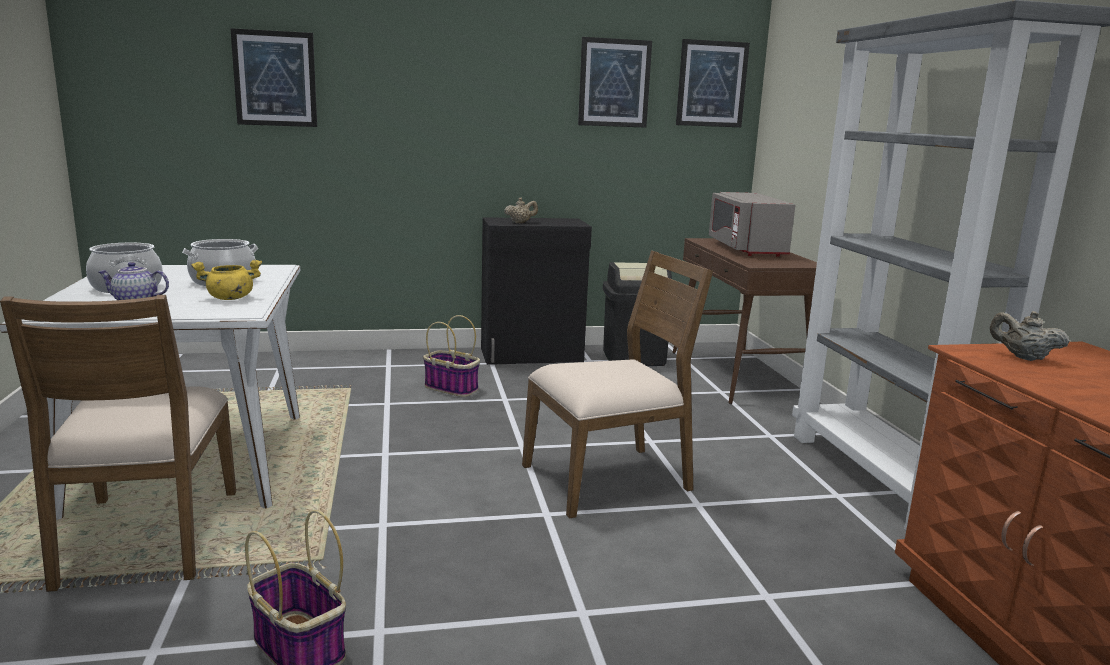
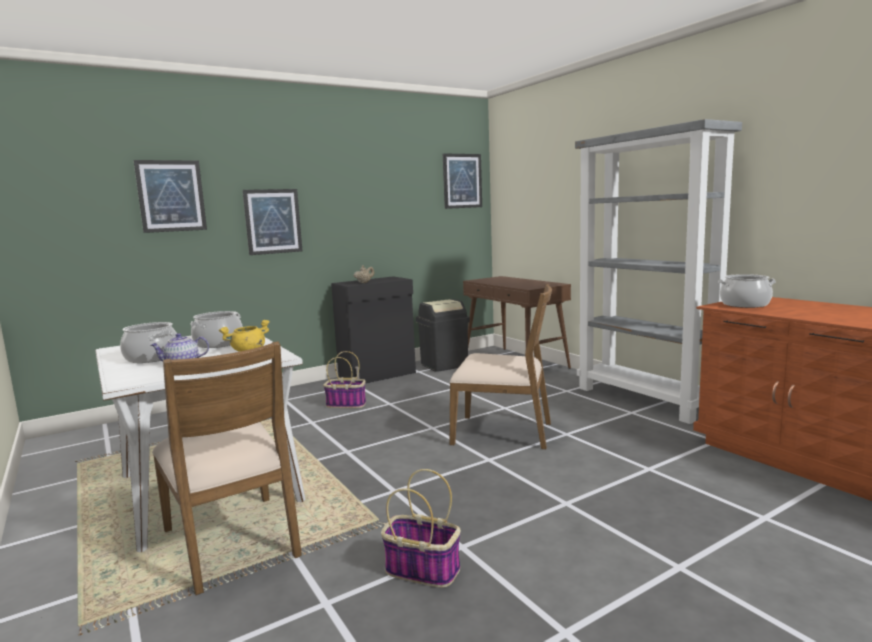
camera: 20 degrees left, 5 degrees down
(608, 478) = (503, 432): brown chair -> brown chair turned 60 degrees clockwise
(614, 83) = (405, 184): picture -> picture (273, 221)
(745, 248) = (508, 281): grey microwave -> none
(1023, 358) = (744, 304): beige teapot -> cooking pot

